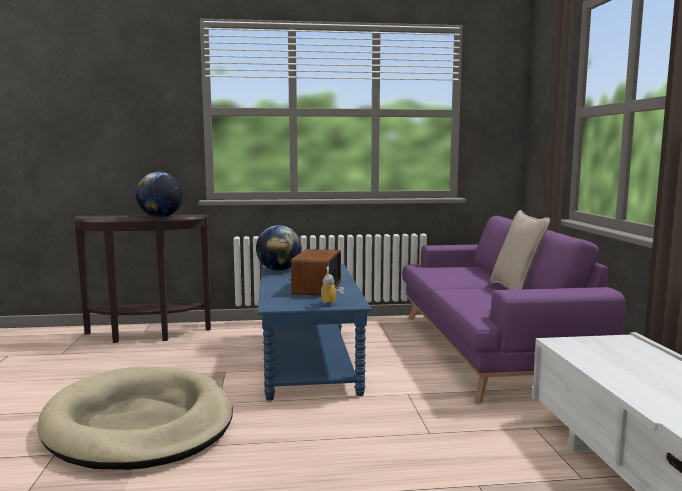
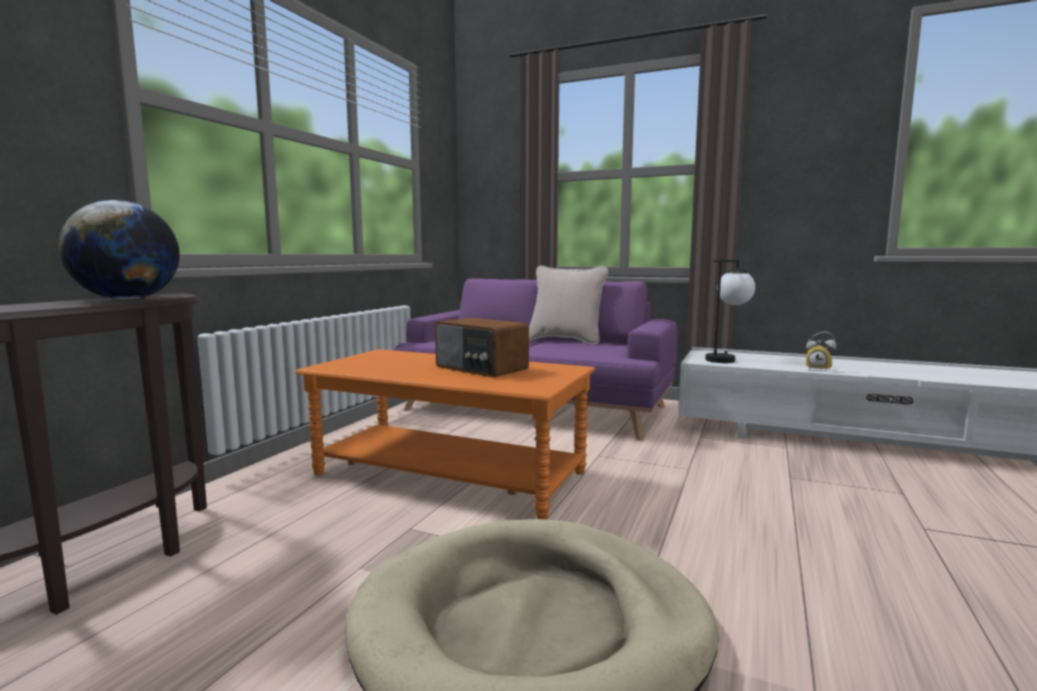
camera: 60 degrees left, 0 degrees up
(279, 270) = (348, 367): globe -> none
(309, 360) = (449, 474): blue coffee table -> orange coffee table
(332, 304) = (563, 372): alarm clock -> alarm clock (819, 369)
(604, 352) = (726, 359): none -> table lamp

